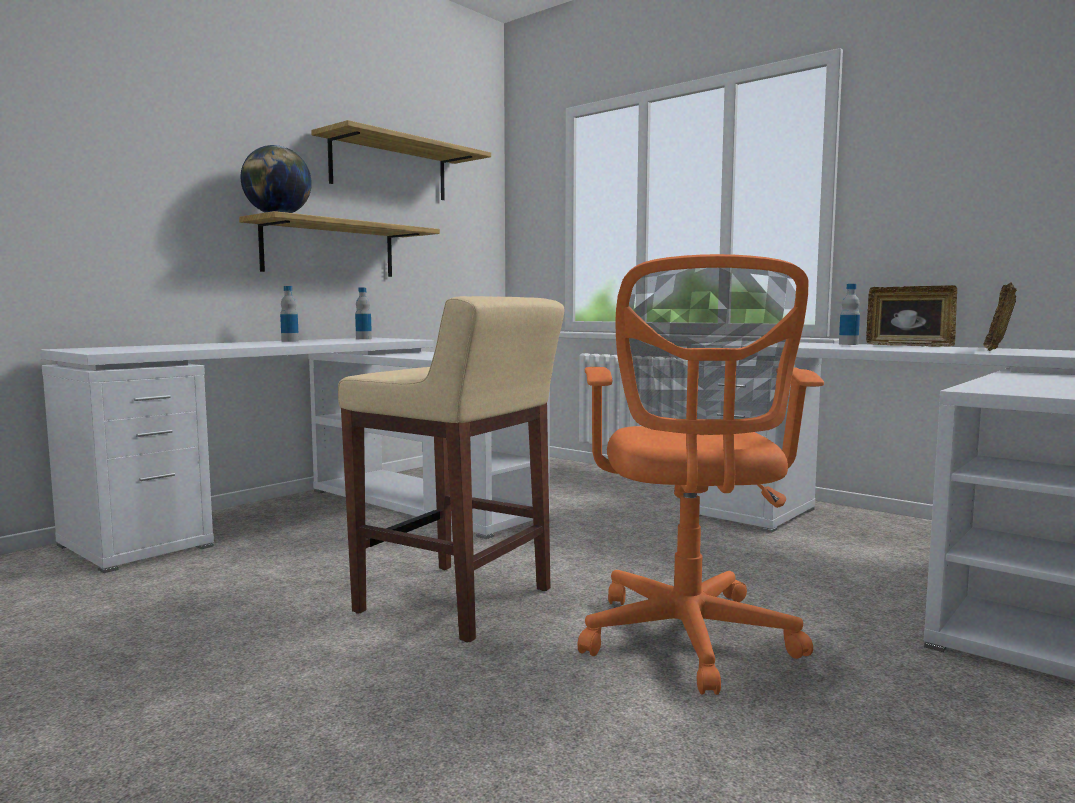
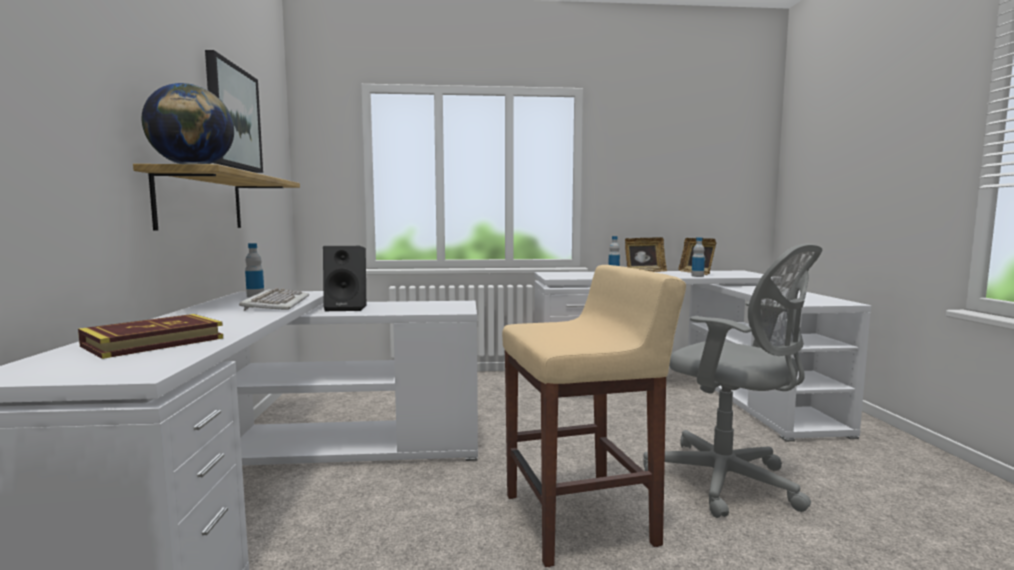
camera: 45 degrees left, 0 degrees up
(176, 346) = (154, 342): none -> book
(290, 341) = (208, 310): bottle -> bottle (697, 276)
(343, 341) = (276, 304): none -> keyboard
(389, 169) = (233, 117): shelf -> picture
(416, 354) = (348, 308): none -> black speaker
(688, 641) = (728, 483): orange office chair -> grey office chair

